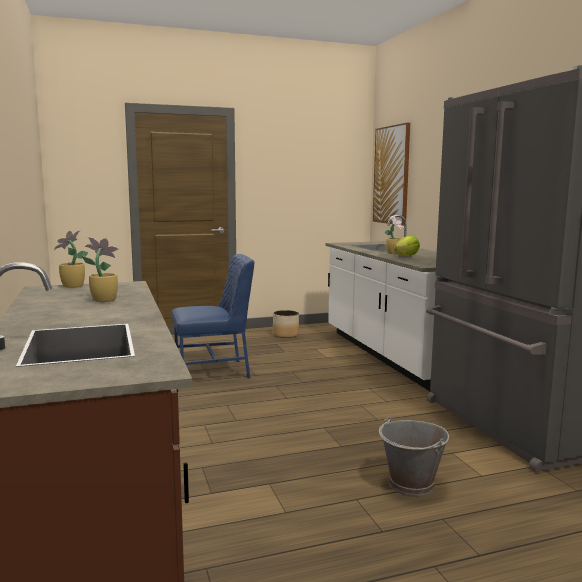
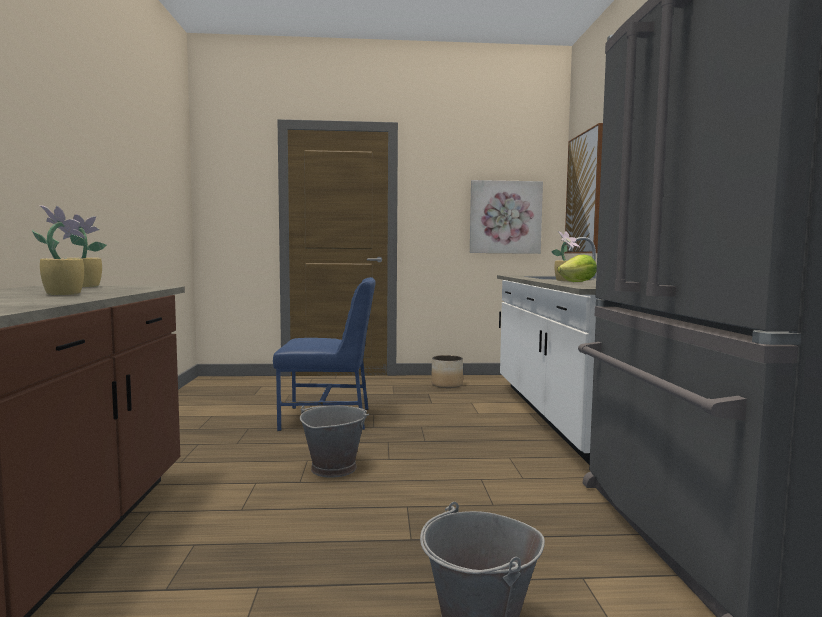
camera: 15 degrees right, 5 degrees down
(251, 408) = (333, 468): none -> grey bucket
(324, 191) = (505, 217): none -> picture

